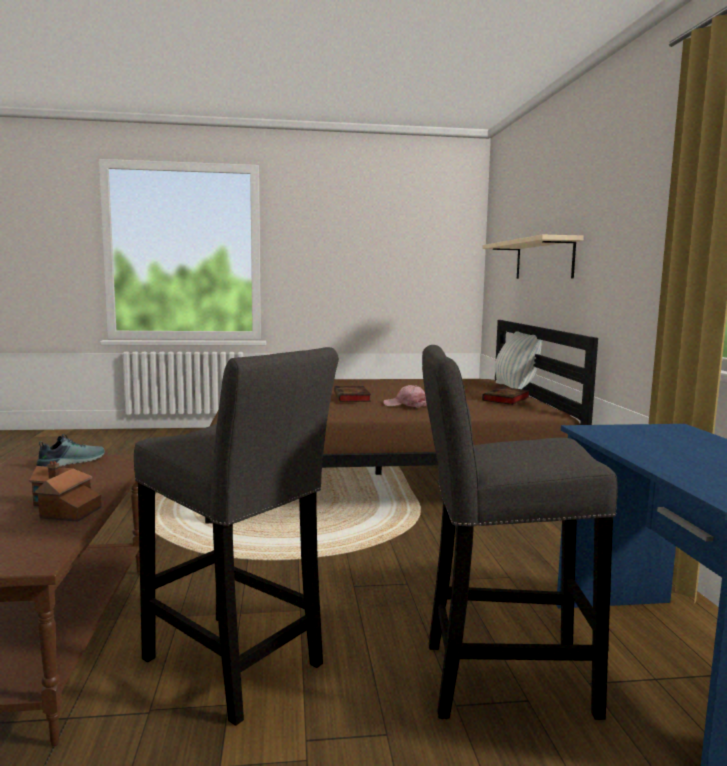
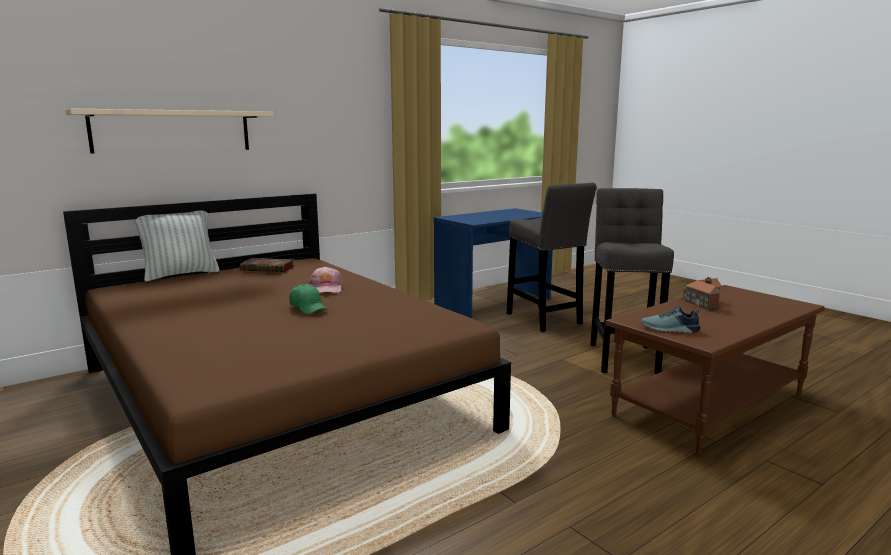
camera: 120 degrees left, 5 degrees up
(352, 397) = (308, 308): book -> green cap

